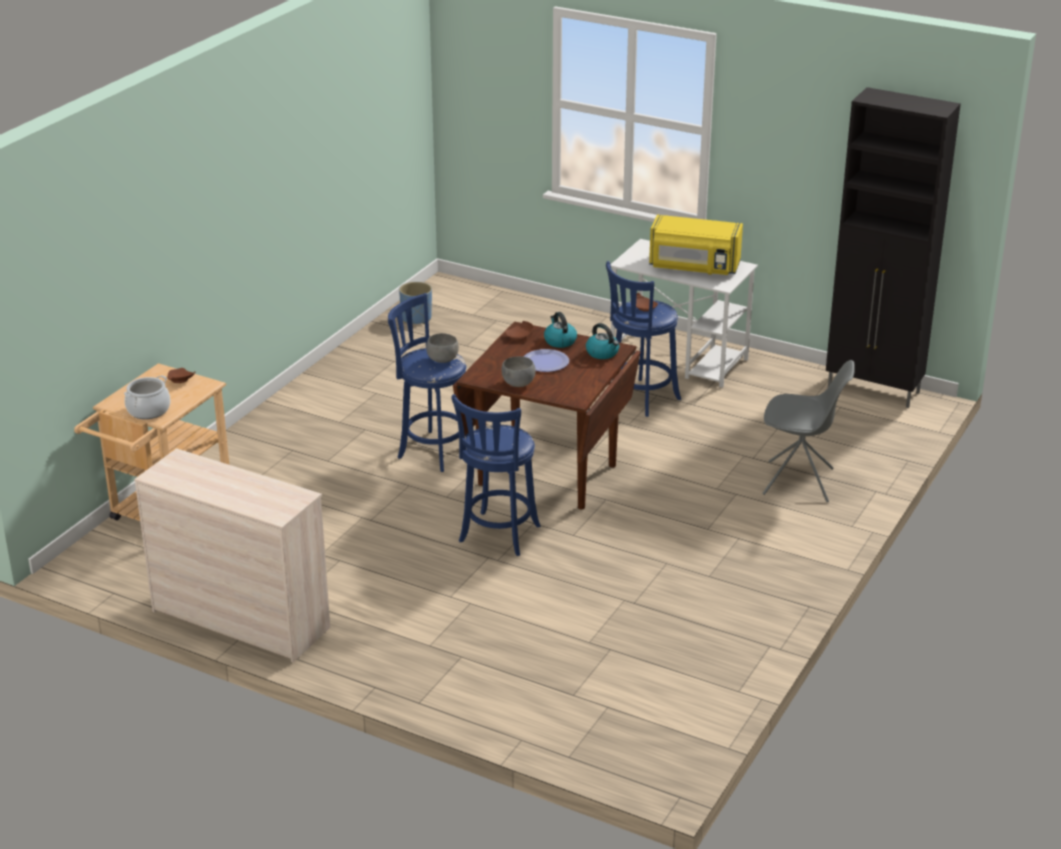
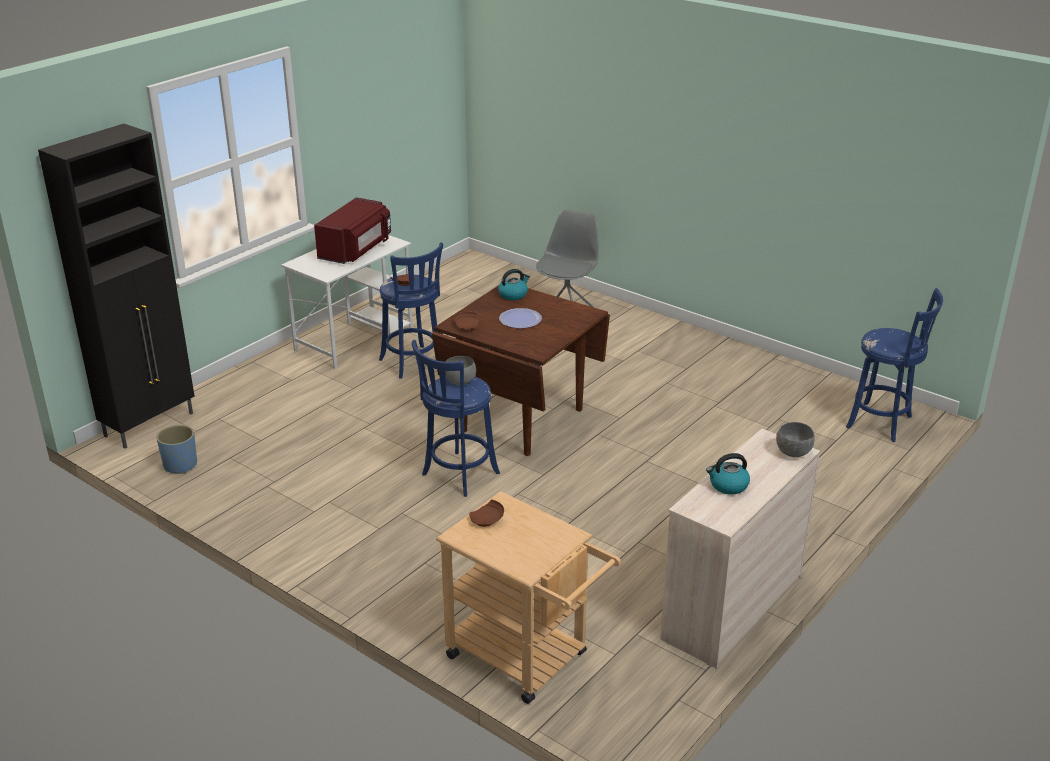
camera: 80 degrees left, 0 degrees up
(148, 410) = (554, 542): cooking pot -> none
(498, 536) = (615, 453): blue stool -> blue stool (883, 423)
(518, 384) = (557, 335): grey bowl -> grey bowl (794, 453)
(559, 341) = (483, 310): kettle -> kettle (728, 485)
(693, 268) = (356, 250): yellow microwave -> red microwave
(874, 390) = (447, 272): black cabinet -> black cabinet (150, 424)

